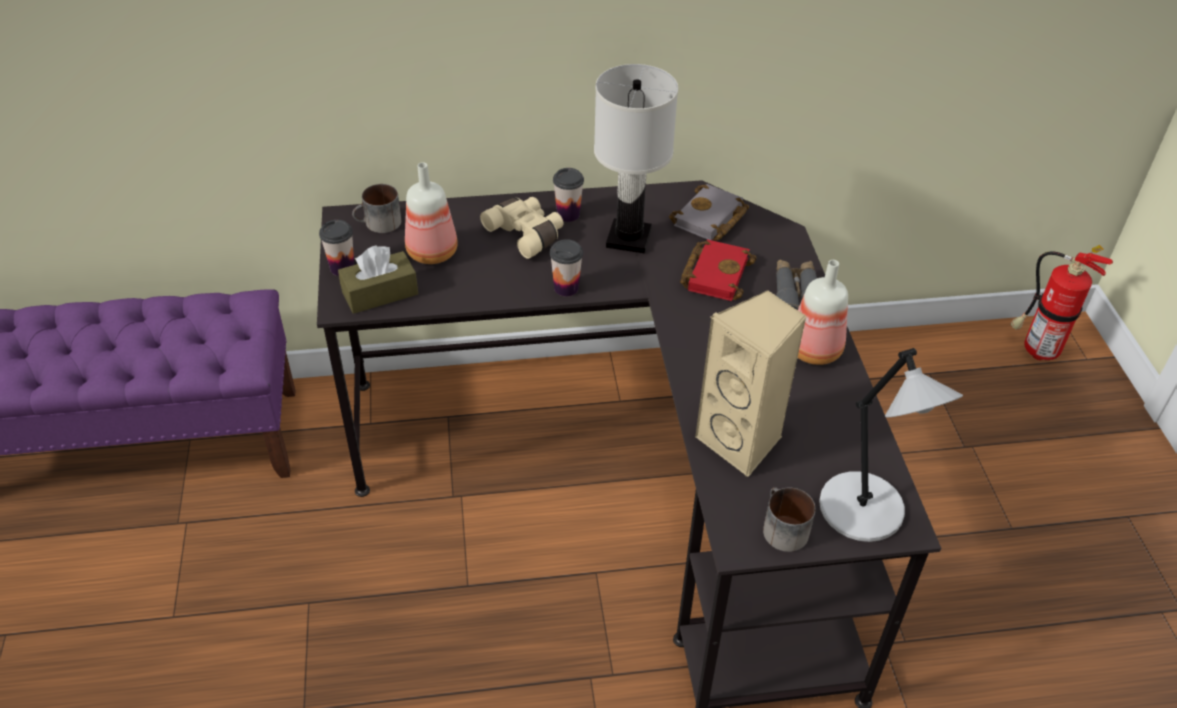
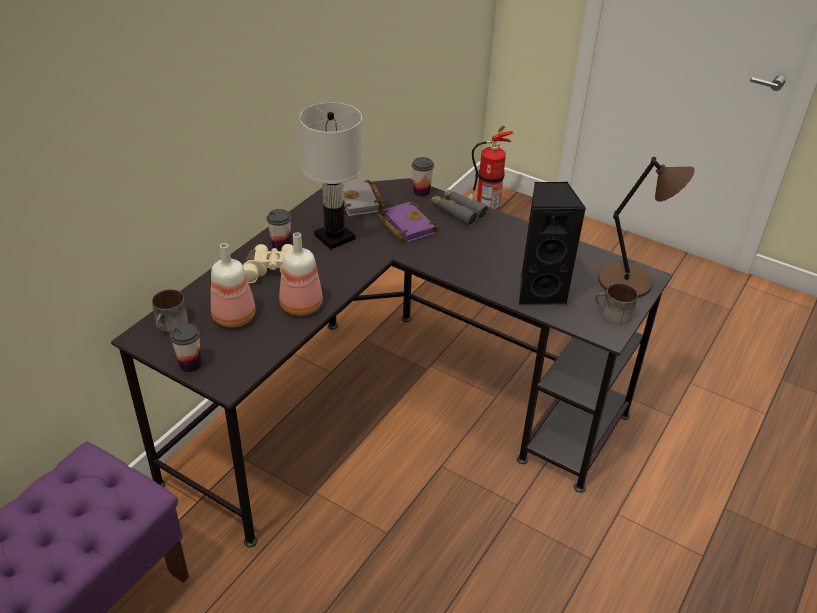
camera: 50 degrees left, 5 degrees down
(380, 293) = (240, 360): brown tissue box -> none
(566, 288) = (343, 283): cup -> cup (421, 192)
(715, 273) = (405, 226): red book -> purple book
(742, 441) = (540, 291): beige speaker -> black speaker
(812, 349) = (502, 230): bottle -> bottle (300, 306)
(864, 512) = (628, 282): grey table lamp -> brown table lamp

